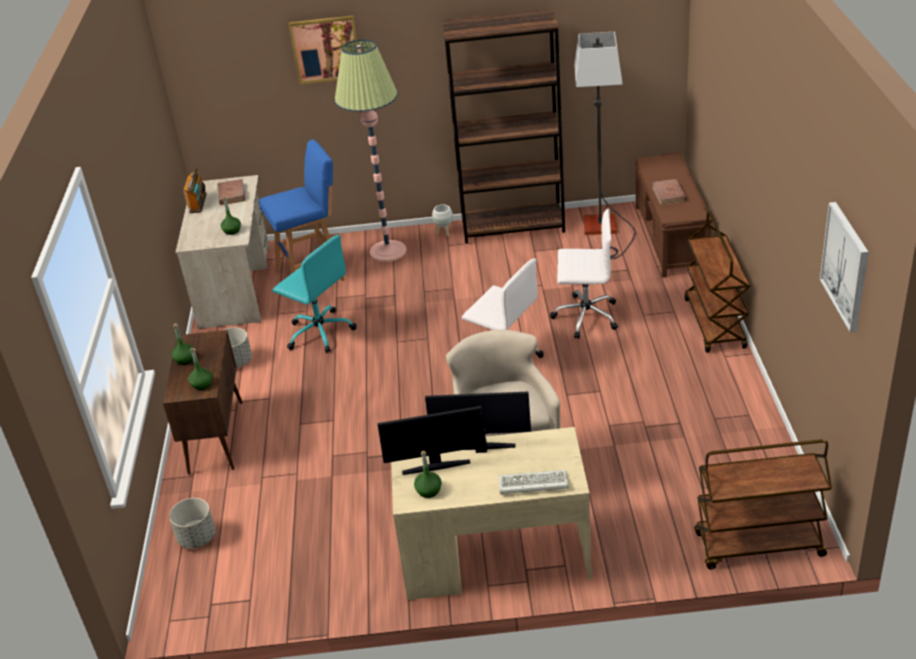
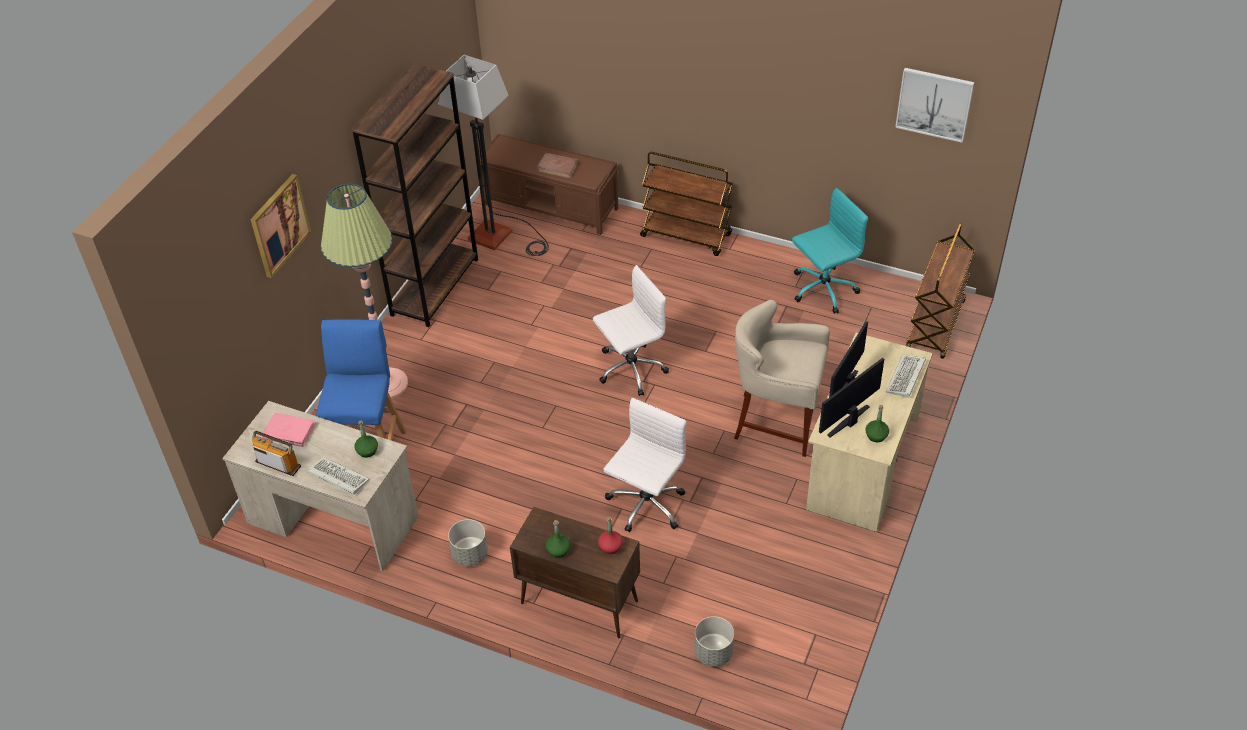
camera: 65 degrees left, 10 degrees up
(198, 230) = (337, 477): none -> keyboard
(202, 384) = (610, 547): green bottle -> red bottle
(231, 194) = (288, 432): brown book -> pink book
(319, 332) = (477, 477): turquoise office chair -> turquoise office chair (822, 289)
(436, 466) = (850, 422): monitor -> monitor turned 150 degrees counterclockwise
(444, 233) = (396, 334): white planter -> none
(585, 316) = (613, 299): white office chair -> white office chair (645, 505)

